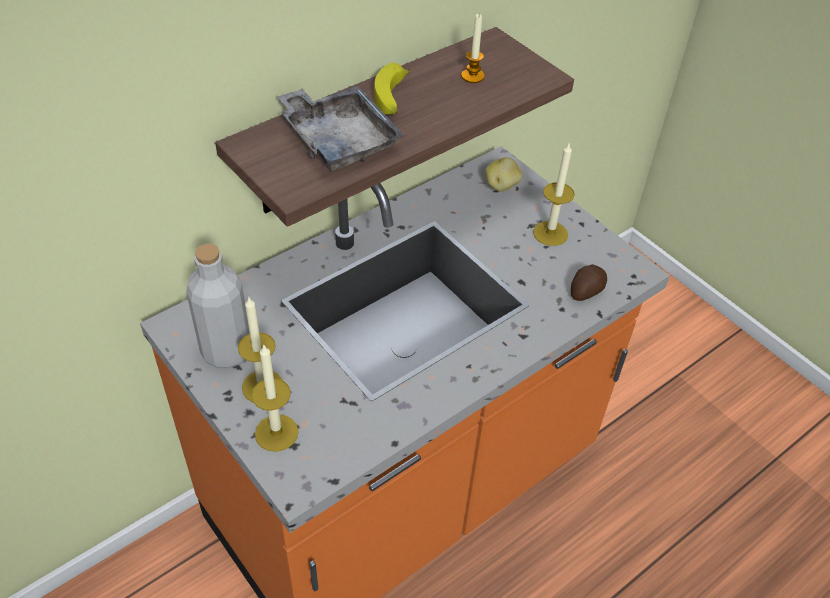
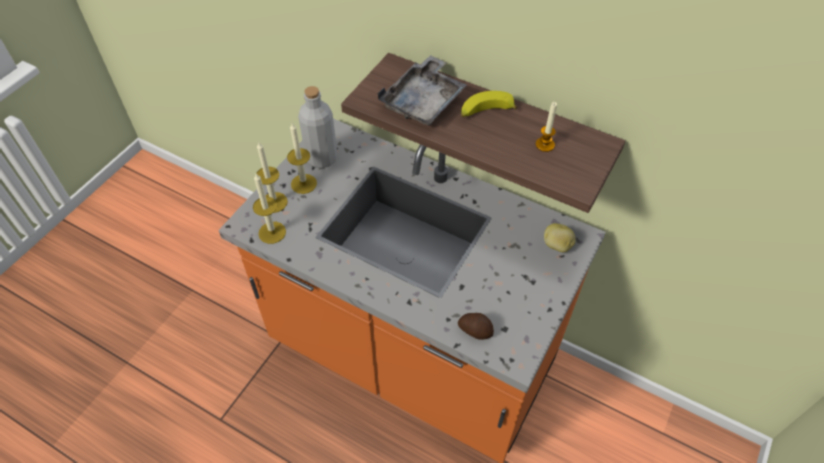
camera: 70 degrees right, 5 degrees up
(550, 233) = (524, 291): candle -> candle (272, 232)

